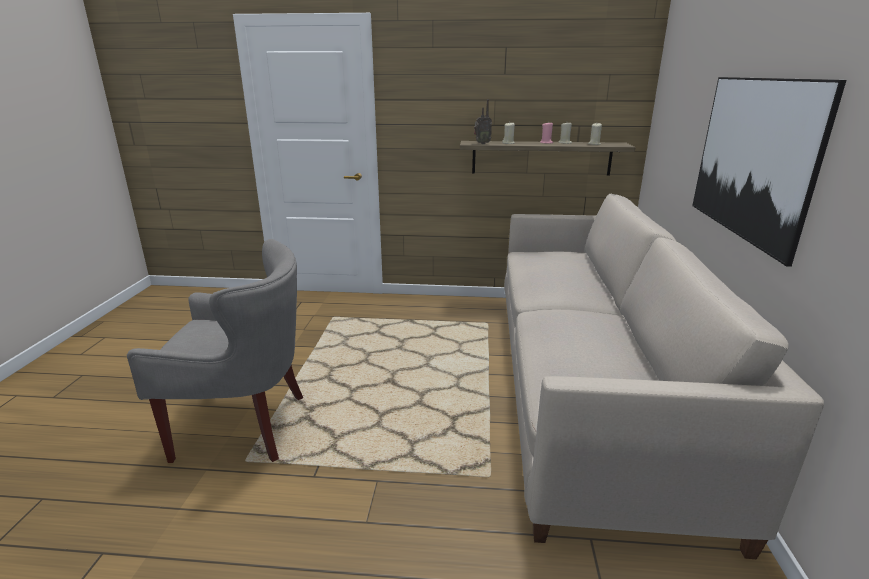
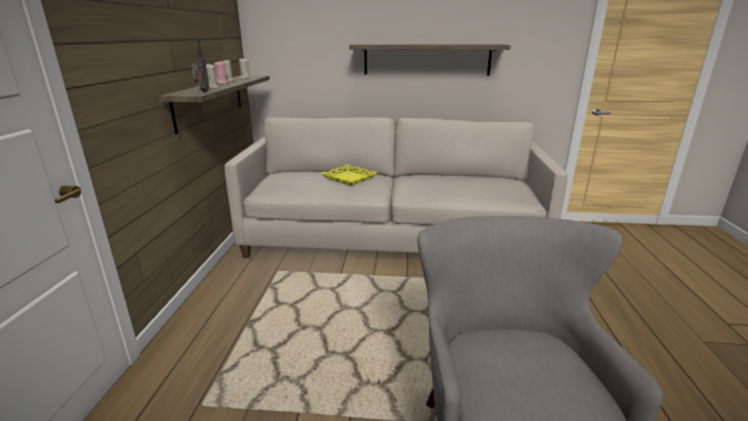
camera: 90 degrees left, 0 degrees up
(564, 277) = (349, 178): none -> yellow tray
(752, 158) = (426, 59): picture -> shelf

